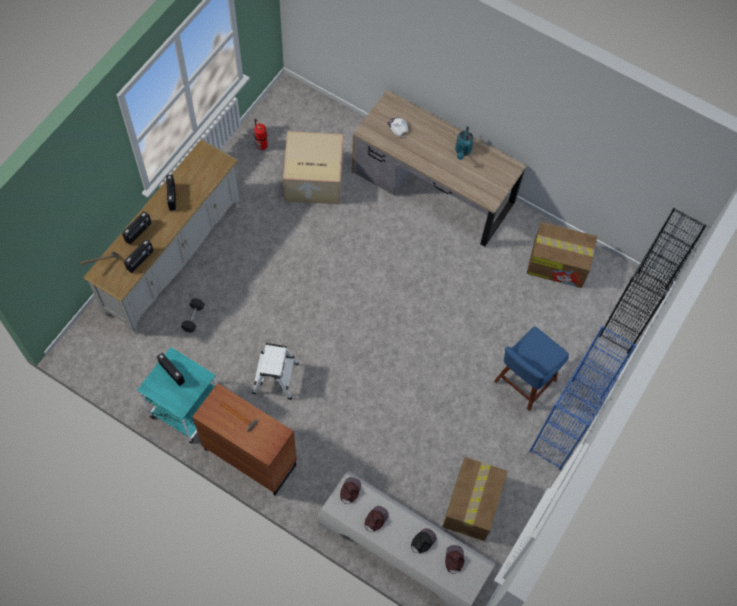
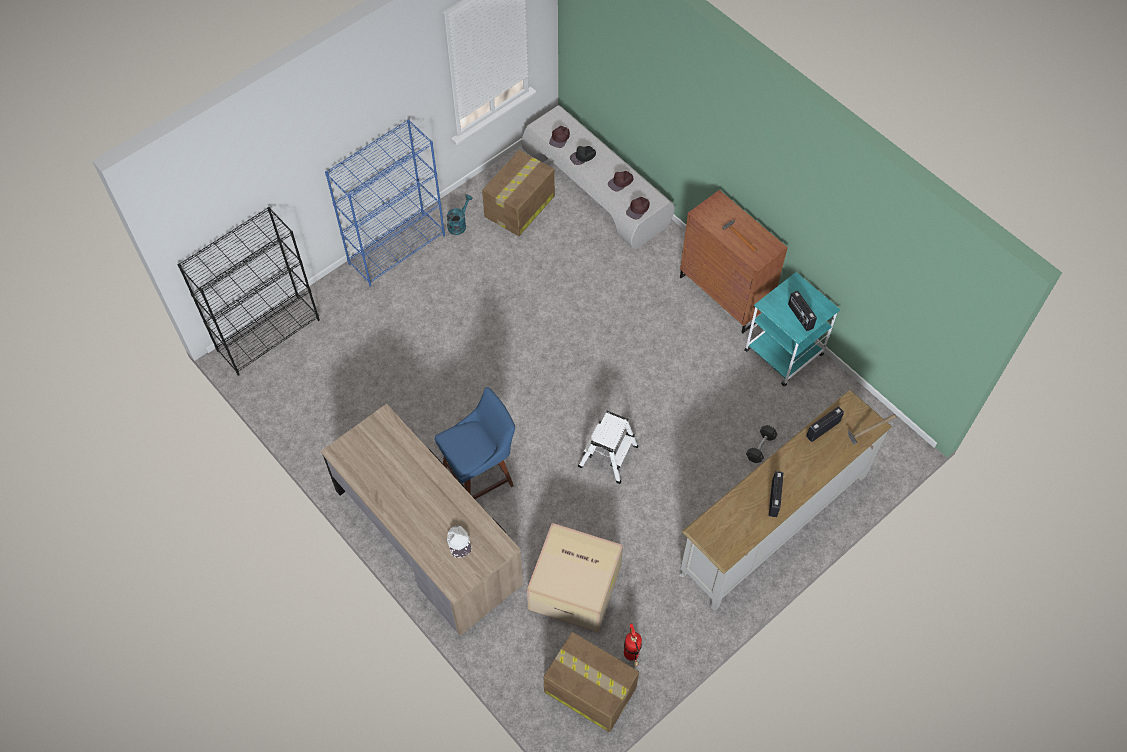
camera: 160 degrees left, 5 degrees down
(138, 232) = (821, 463): radio -> none
(275, 378) = (681, 361): white step ladder -> white step ladder (608, 456)
(462, 151) = (390, 488): turquoise watering can -> turquoise watering can (459, 224)
(523, 382) = (421, 296): blue stool -> blue stool (481, 475)
(558, 264) = (321, 405): cardboard box -> cardboard box (589, 689)

